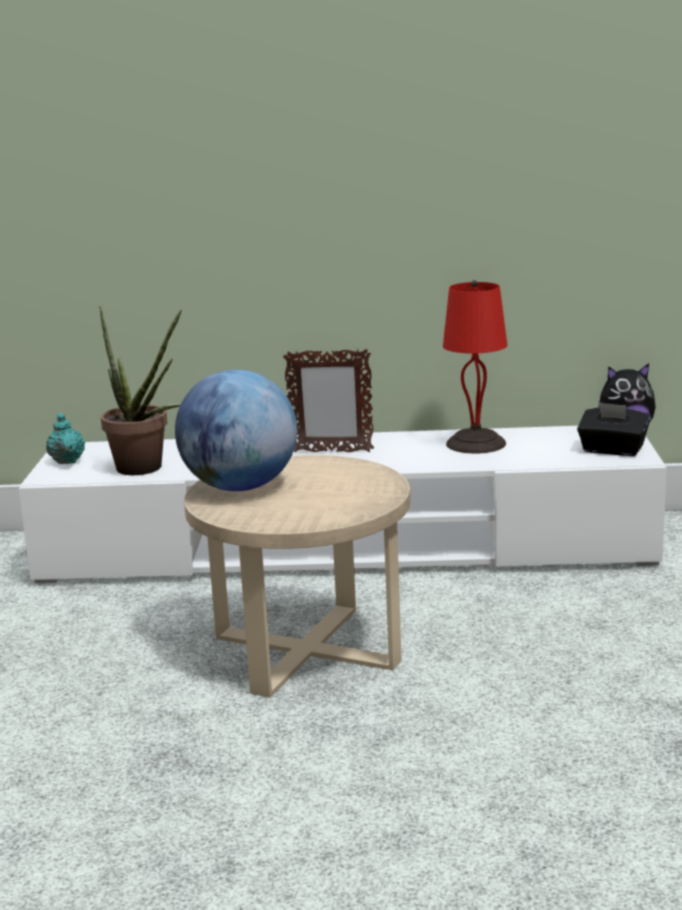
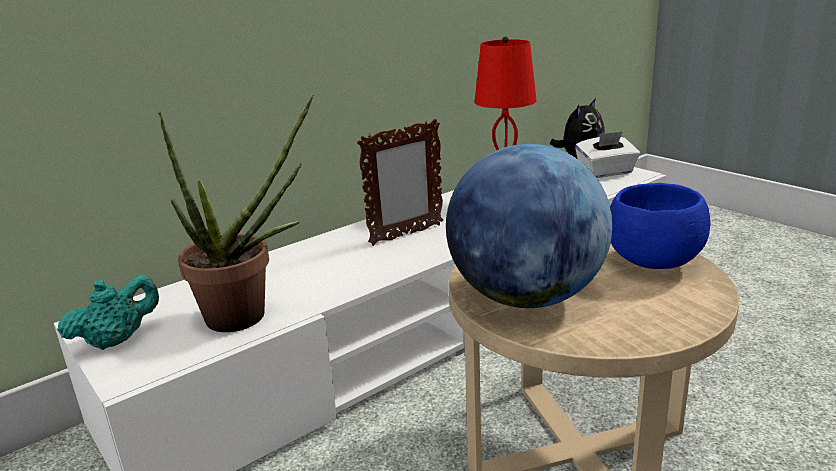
camera: 40 degrees left, 5 degrees up
(67, 461) = (117, 340): turquoise teapot -> turquoise teapot turned 105 degrees clockwise
(358, 494) = (652, 262): none -> blue bowl
(612, 450) = (606, 172): black tissue box -> white tissue box

